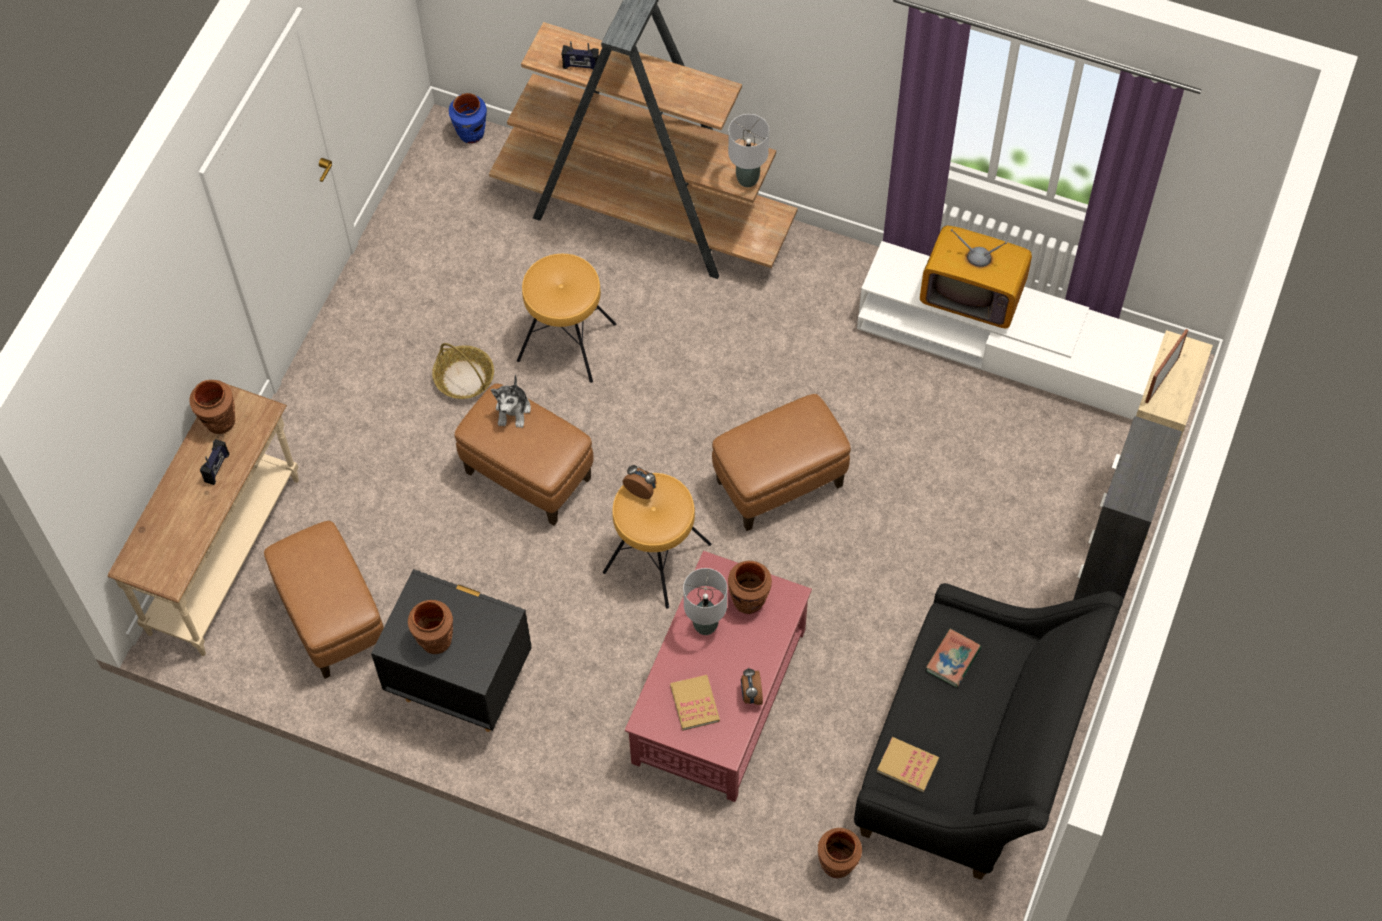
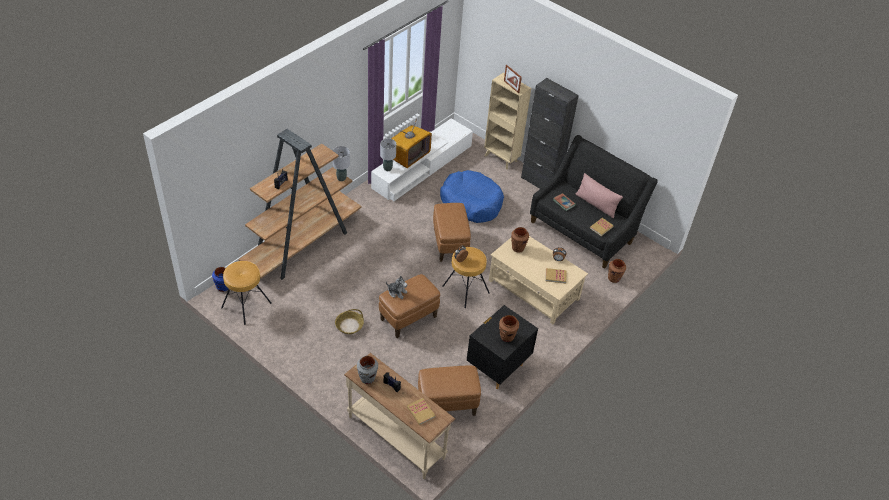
camera: 75 degrees left, 15 degrees down
(171, 538) = (421, 412): none -> book
(220, 421) = (367, 378): brown vase -> grey vase
(566, 341) = (350, 287): brown stool -> brown stool (246, 305)
(706, 625) = (523, 263): grey table lamp -> grey table lamp (387, 168)
(718, 696) = (534, 290): red coffee table -> beige coffee table
(938, 484) = (471, 203): none -> blue dog bed
(985, 734) = (596, 204): none -> pink pillow

